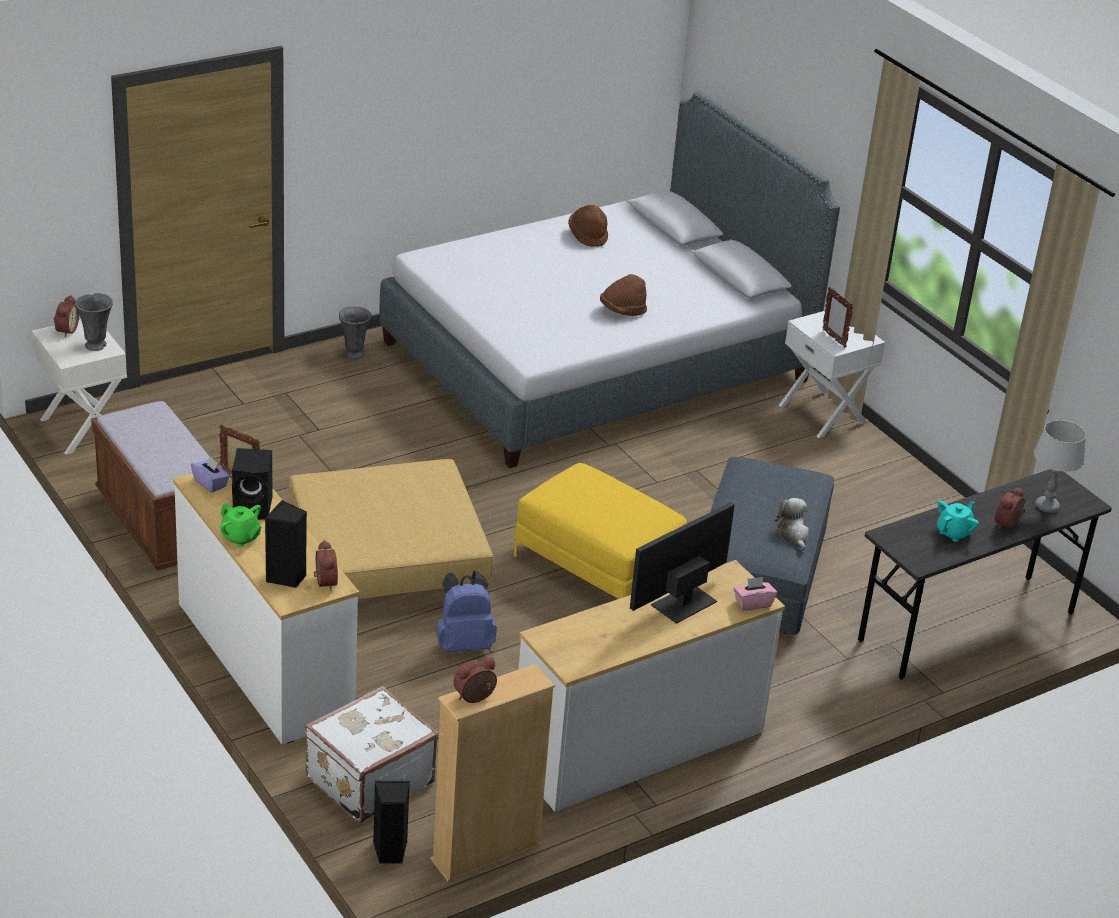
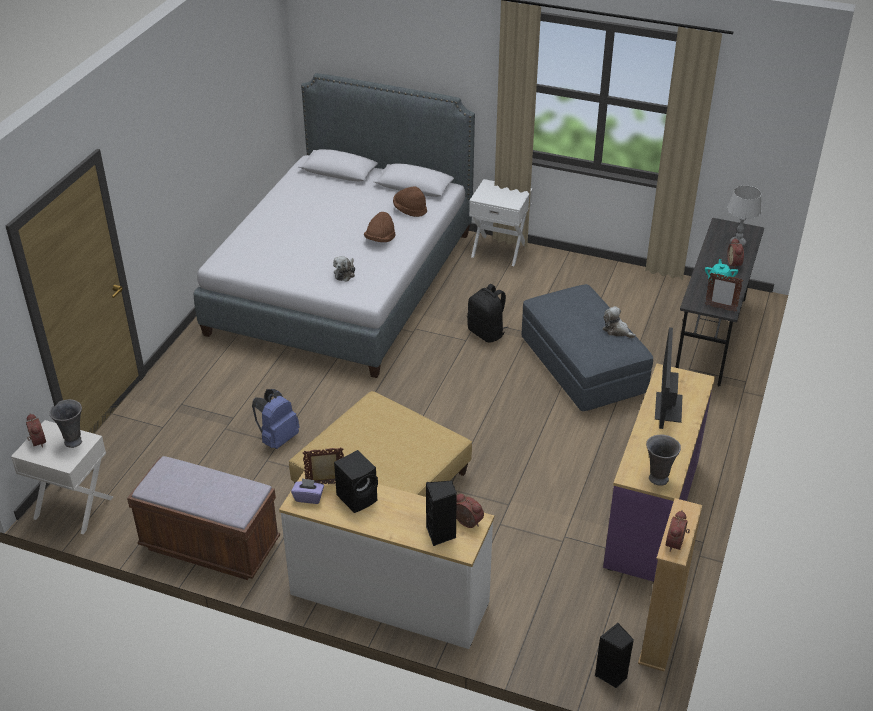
camera: 35 degrees left, 5 degrees up
(241, 537) = (377, 524): green teapot -> none
(354, 353) = (193, 353): grey vase -> grey vase (657, 478)
(368, 779) = (543, 636): white suitcase -> none
(464, 643) = (487, 509): blue backpack -> blue backpack (277, 438)
(539, 325) = (345, 273): none -> plush toy
(588, 236) = (301, 201): brown hat -> brown hat (410, 210)
(596, 565) = (497, 412): yellow ottoman -> none
(639, 748) = (653, 512): white dresser -> purple dresser
(691, 487) = (487, 333): none -> black backpack
(753, 603) = (699, 385): pink tissue box -> none
(834, 338) = (505, 199): picture frame -> picture frame (720, 308)

